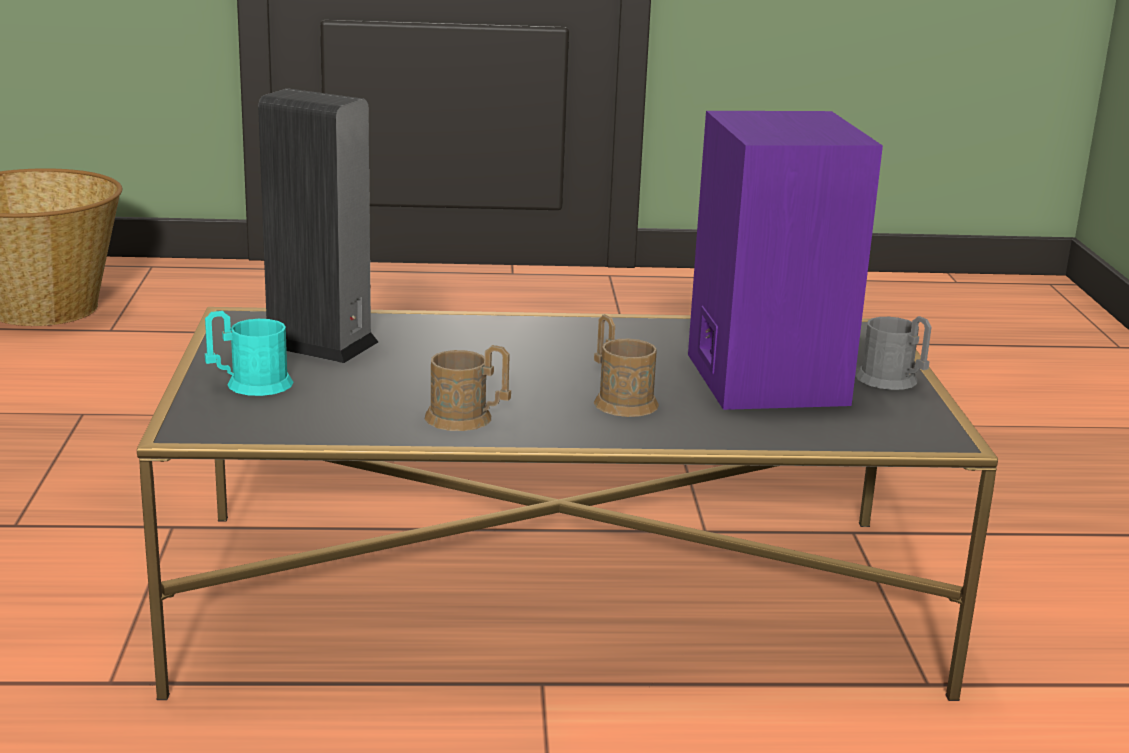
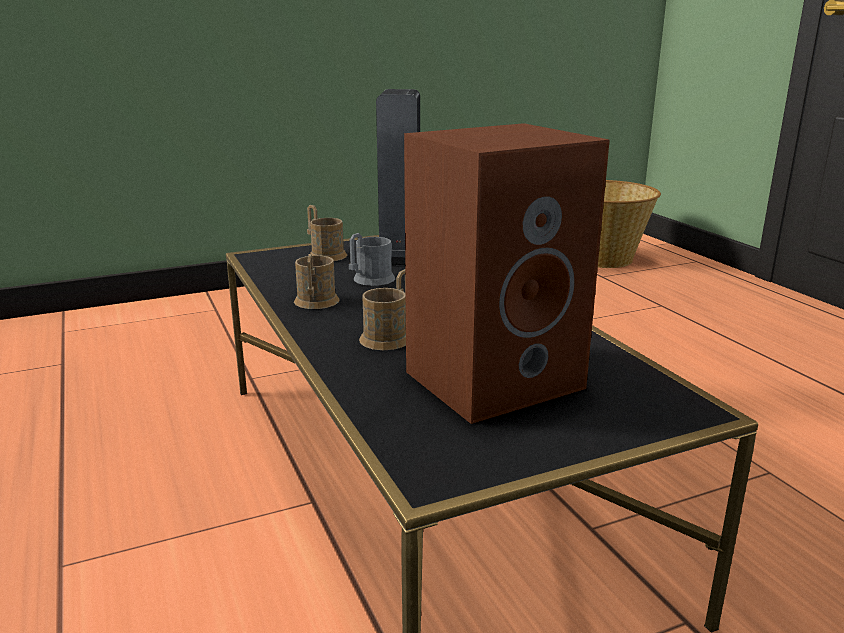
camera: 70 degrees right, 0 degrees up
(250, 384) = (324, 254): turquoise mug -> brown mug
(761, 377) = (495, 377): purple speaker -> brown speaker
(893, 381) = (561, 438): grey mug -> grey mug (370, 280)

